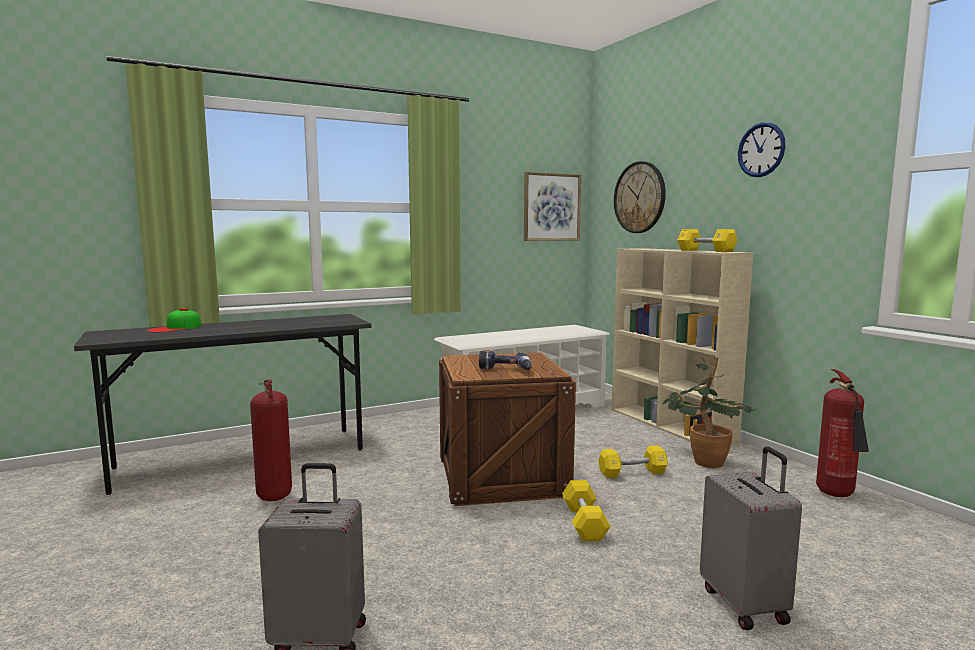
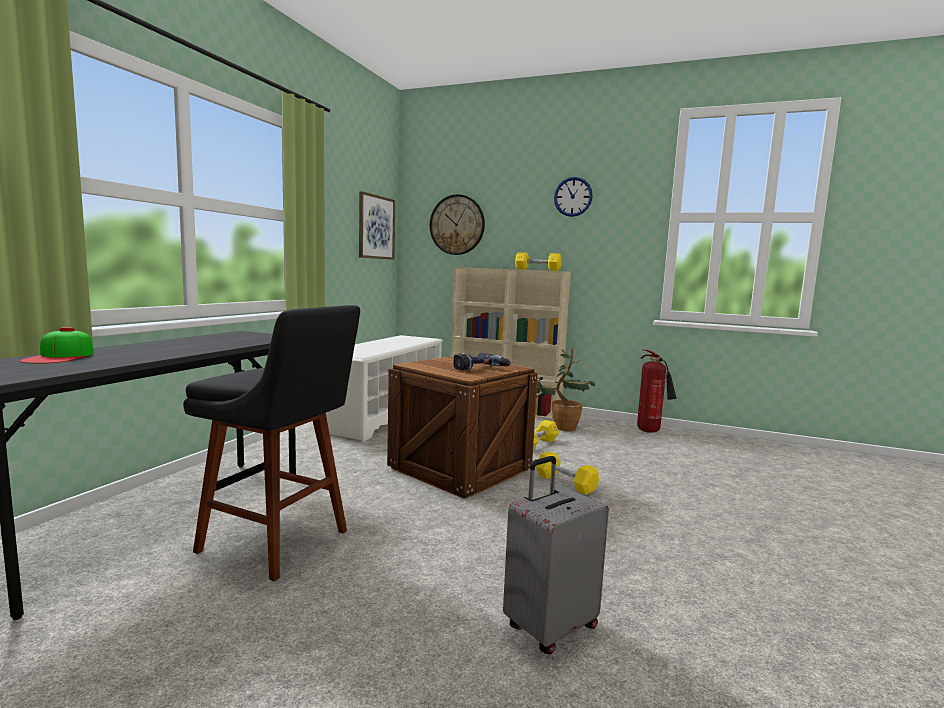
camera: 40 degrees left, 0 degrees up
(273, 496) = (279, 543): fire extinguisher -> black stool
(745, 604) = (710, 500): grey suitcase -> none

